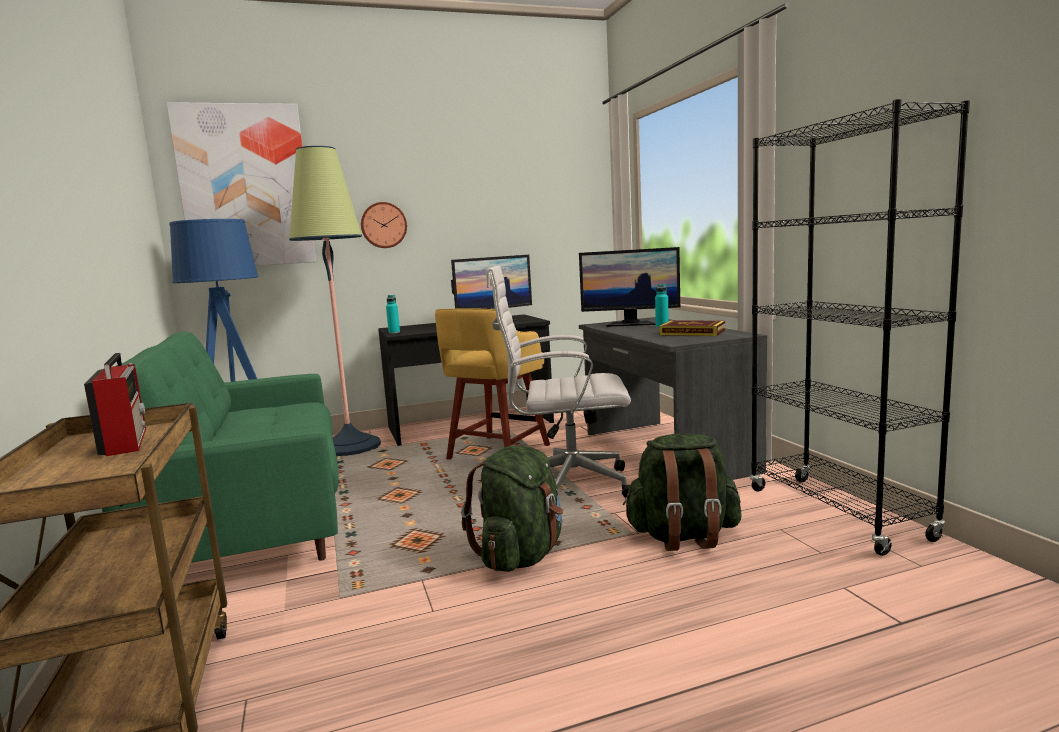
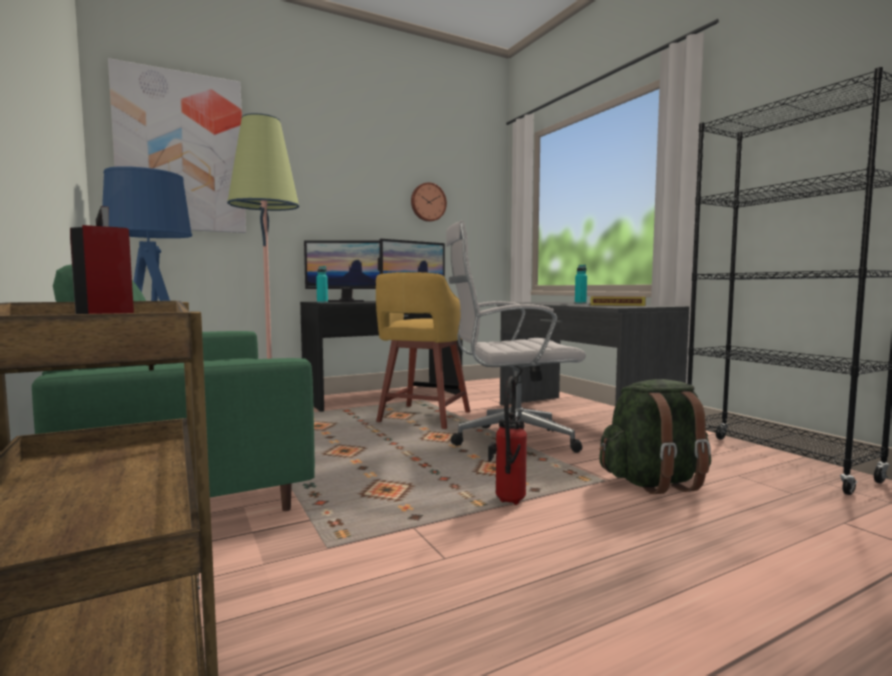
camera: 10 degrees left, 5 degrees down
(383, 225) = (312, 206): wall clock -> wall clock (428, 202)
(521, 556) = (507, 502): green backpack -> fire extinguisher
(630, 324) = (546, 302): monitor -> monitor (346, 301)

